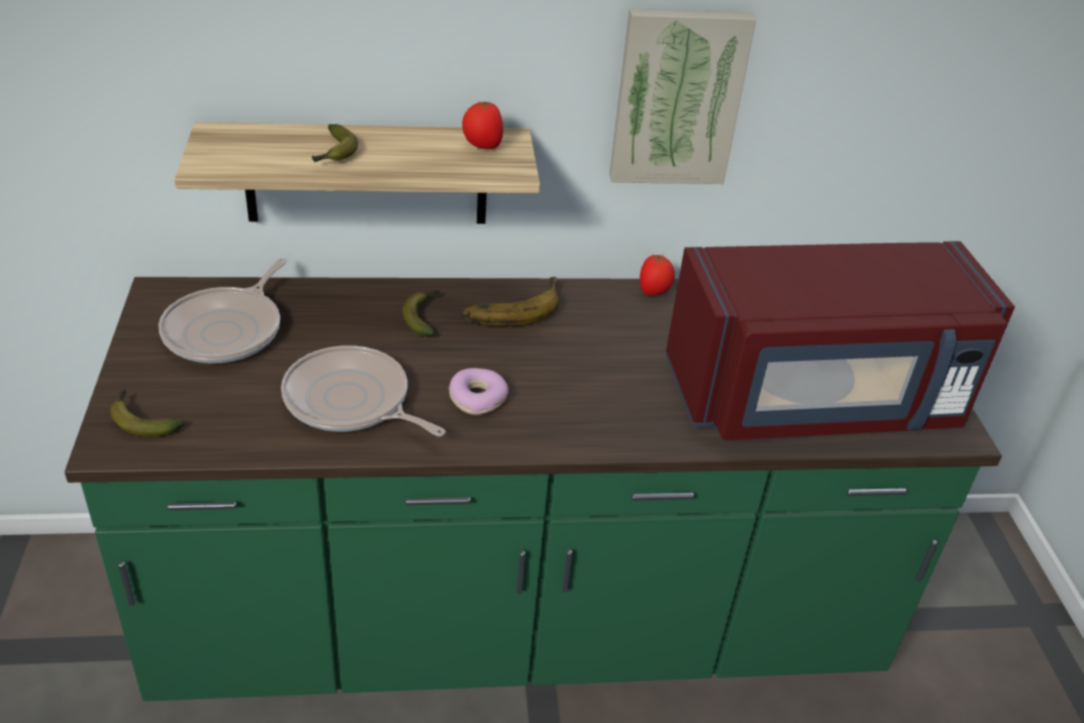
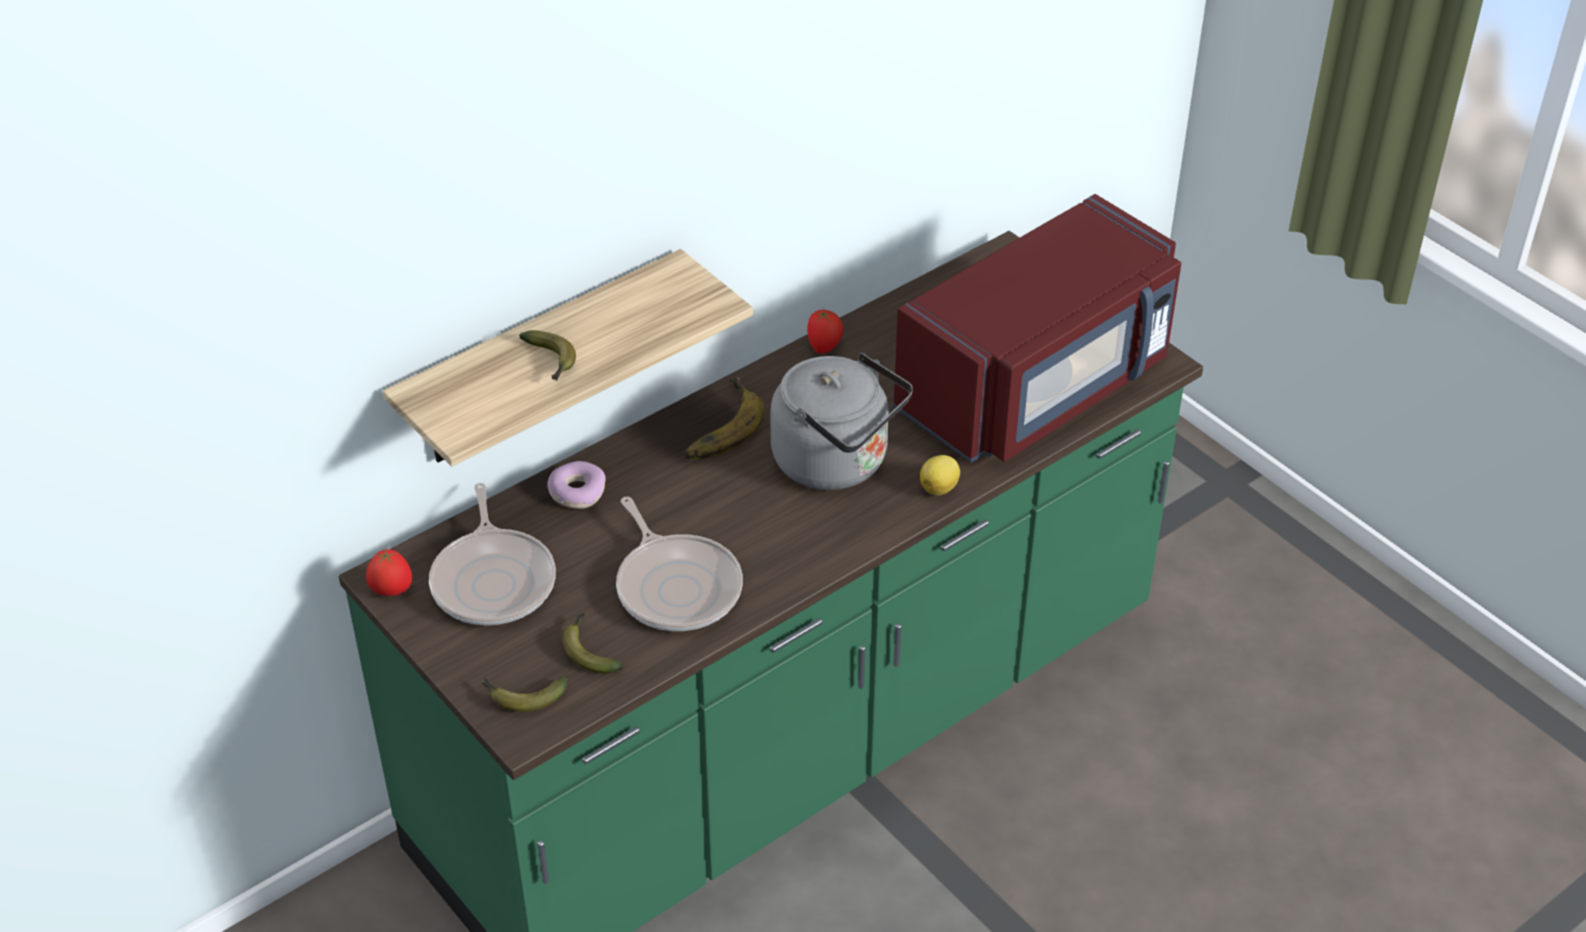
camera: 30 degrees left, 5 degrees up
(351, 402) = (677, 586): frying pan -> frying pan turned 120 degrees counterclockwise
(424, 317) = (652, 476): banana -> banana (589, 650)
(477, 398) = (775, 528): donut -> donut (577, 492)
(482, 147) = (665, 290): tomato -> tomato (391, 591)
(580, 375) = (837, 462): none -> grey kettle
(650, 436) = (940, 488): none -> lemon
(677, 97) = (800, 160): picture -> none

